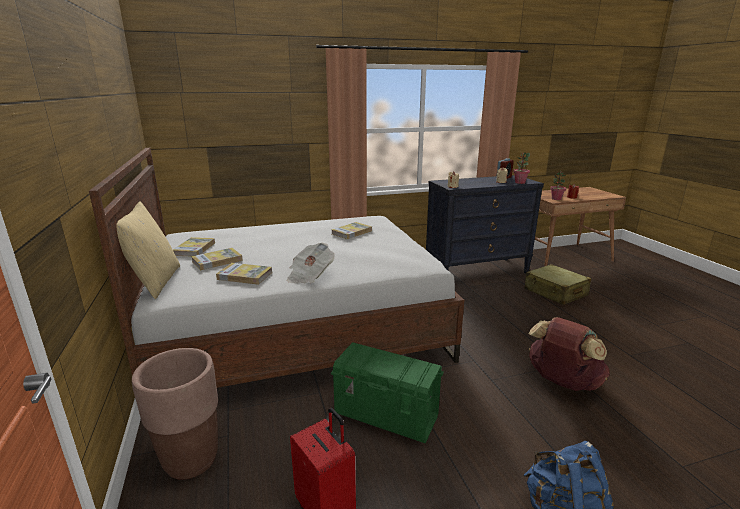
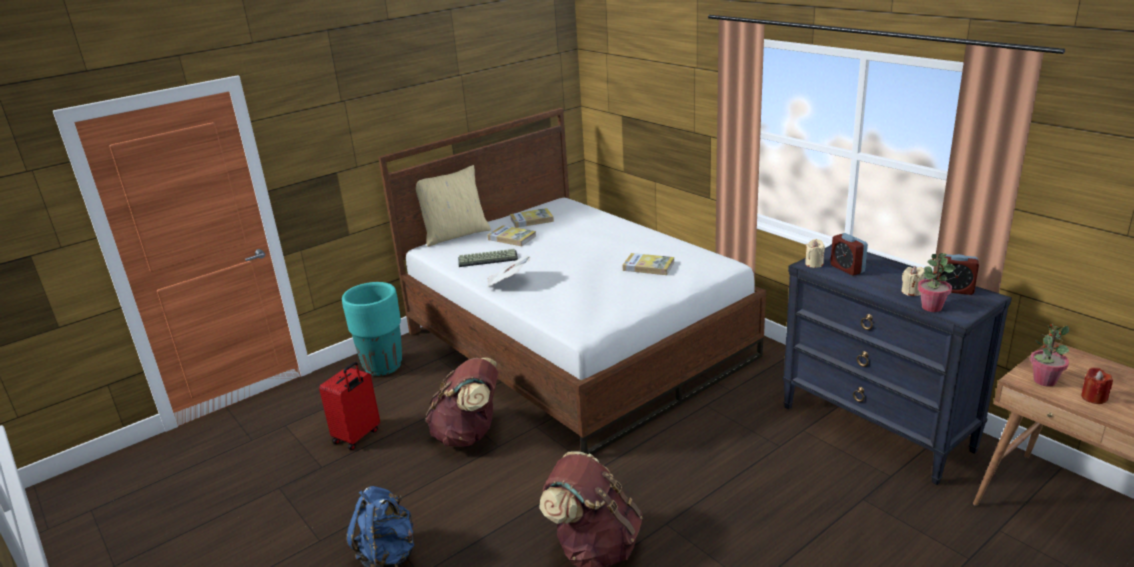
camera: 70 degrees right, 5 degrees up
(191, 460) = (383, 366): brown planter -> turquoise planter
(245, 276) = (488, 258): book -> keyboard
(386, 415) = (469, 434): green storage box -> brown backpack
(464, 184) = (847, 268): none -> alarm clock
(555, 292) = (880, 525): beige suitcase -> none

